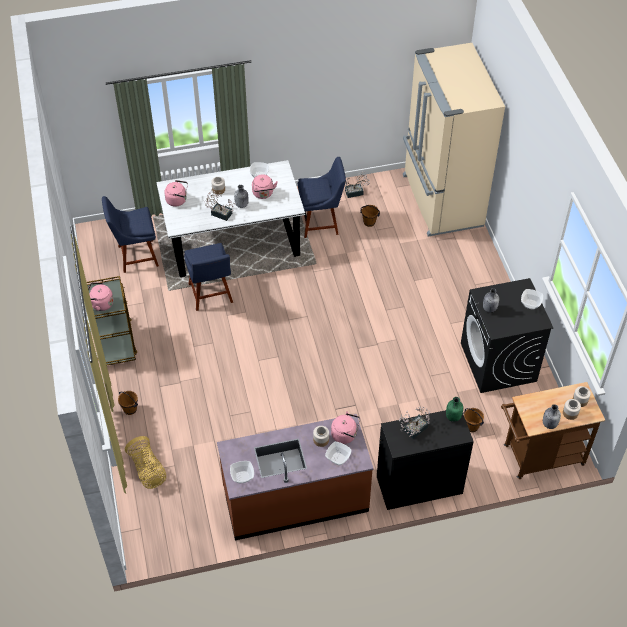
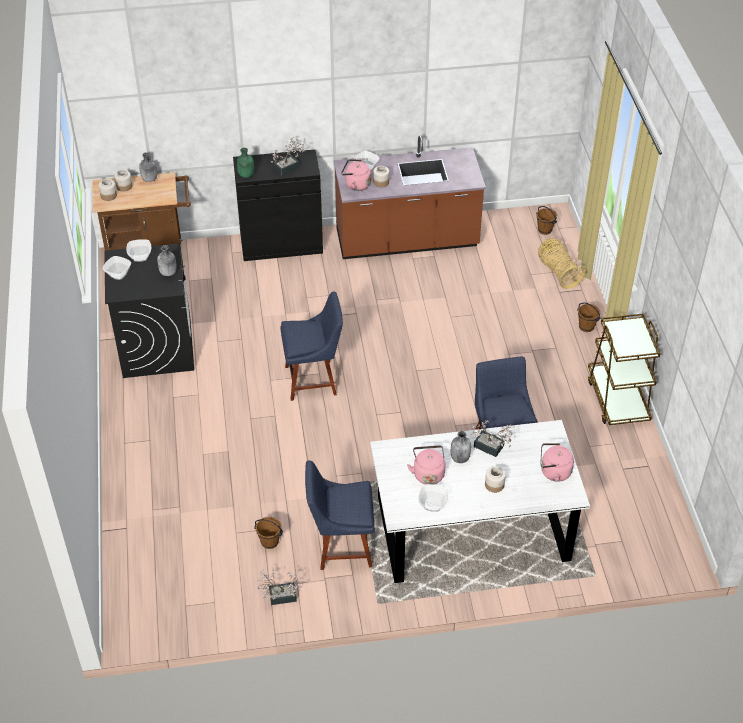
camera: 175 degrees left, 5 degrees down
(100, 304) = (634, 332): pink kettle -> none
(135, 256) = (611, 512): blue chair -> blue chair (314, 380)
(243, 477) = (459, 160): bowl -> bowl (140, 257)
(441, 201) = (152, 571): beige fridge -> none
(471, 427) = (211, 288): brown bucket -> brown bucket (545, 230)

